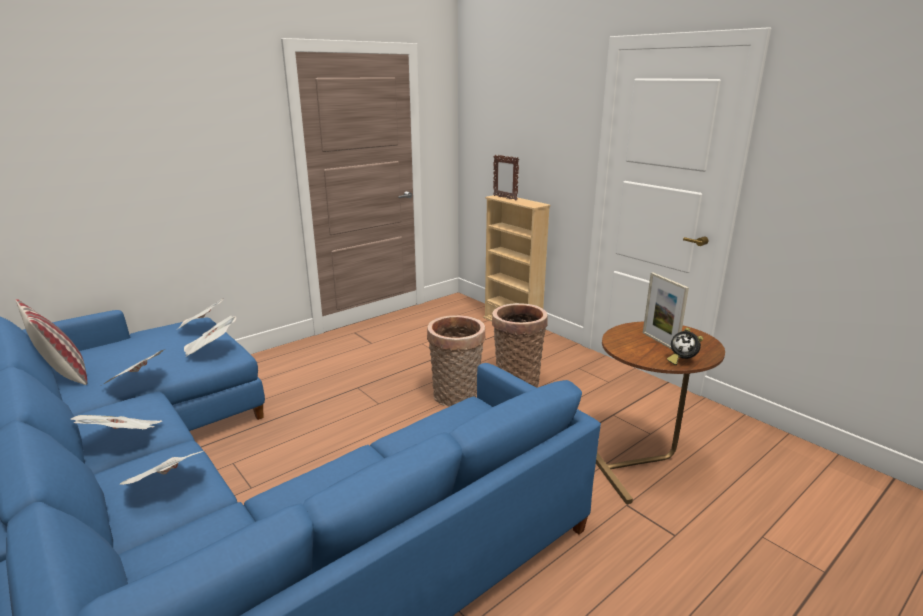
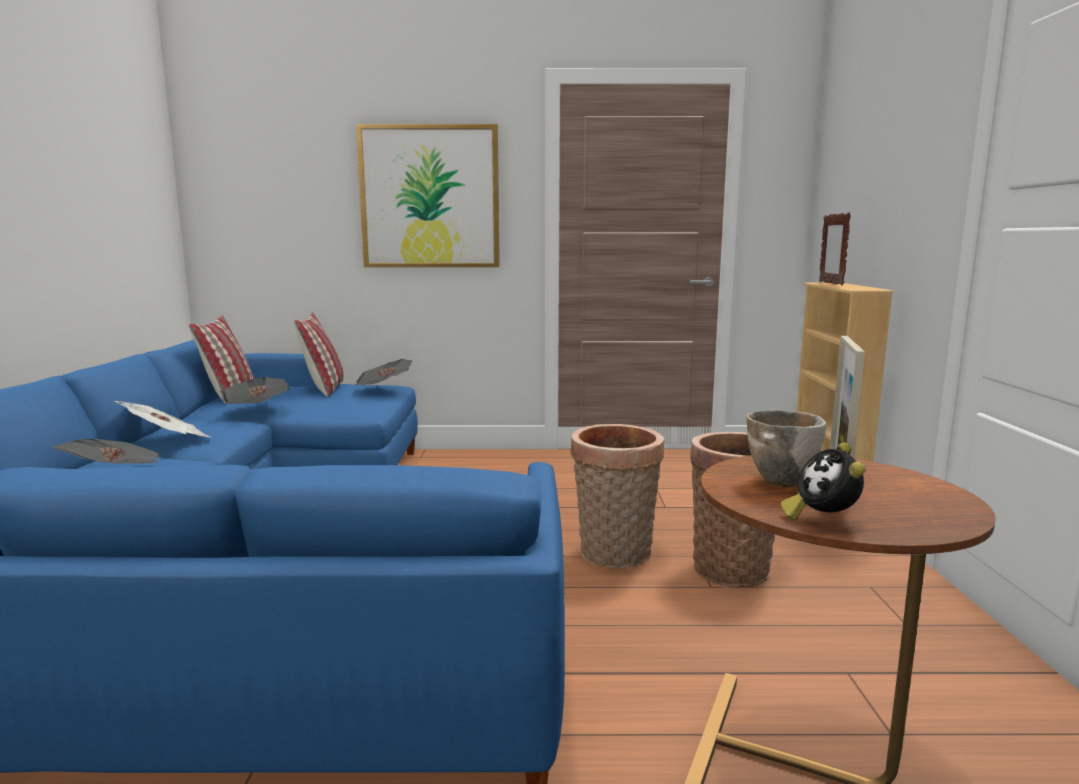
camera: 40 degrees right, 10 degrees down
(150, 341) = (324, 389): none -> pillow
(197, 152) = (430, 197): none -> picture
(210, 349) = (353, 403): newspaper -> none
(639, 344) = (783, 481): none -> bowl

